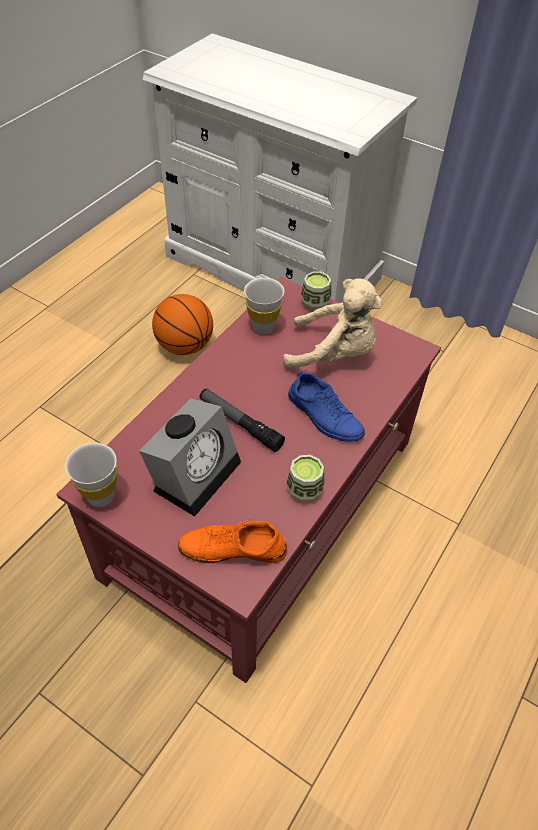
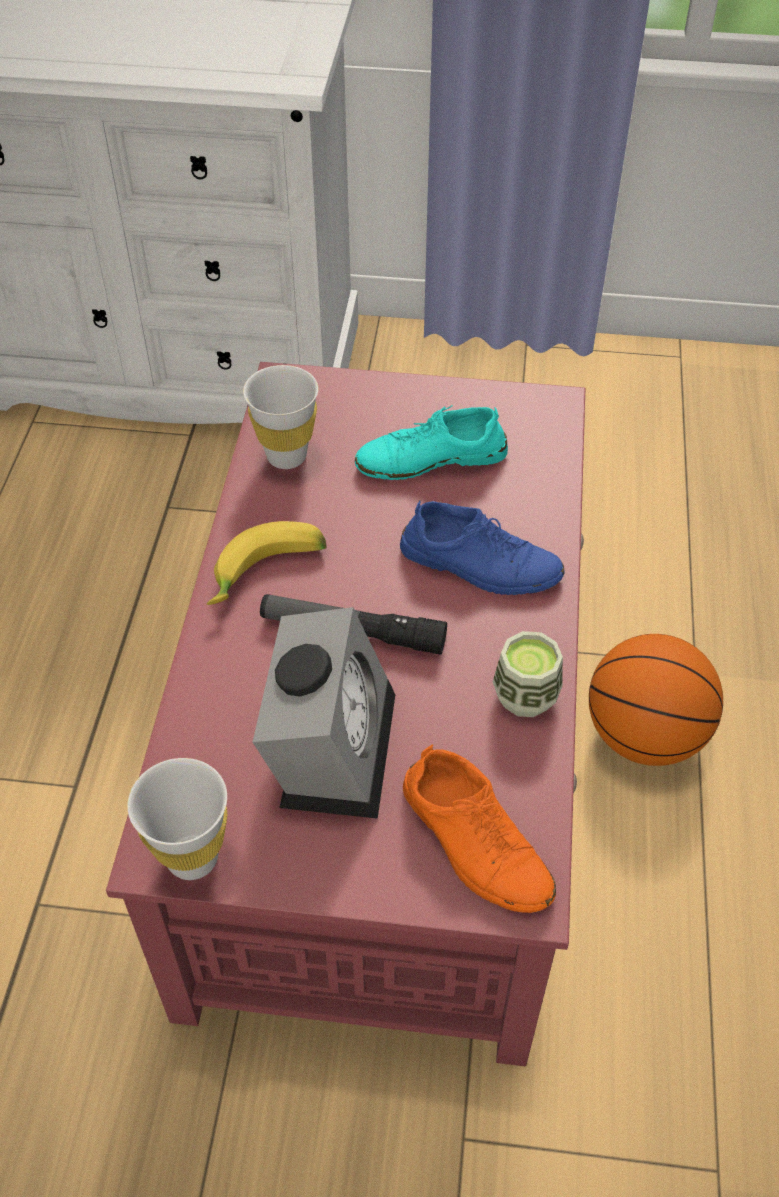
camera: 25 degrees left, 0 degrees up
(185, 346) = (91, 552): basketball -> basketball (644, 735)
(218, 380) = (268, 574): none -> banana
(233, 549) = (475, 842): orange shoe -> orange shoe turned 105 degrees counterclockwise
(315, 303) = (347, 387): cup -> none
(334, 354) = (431, 458): beige plush toy -> turquoise shoe

